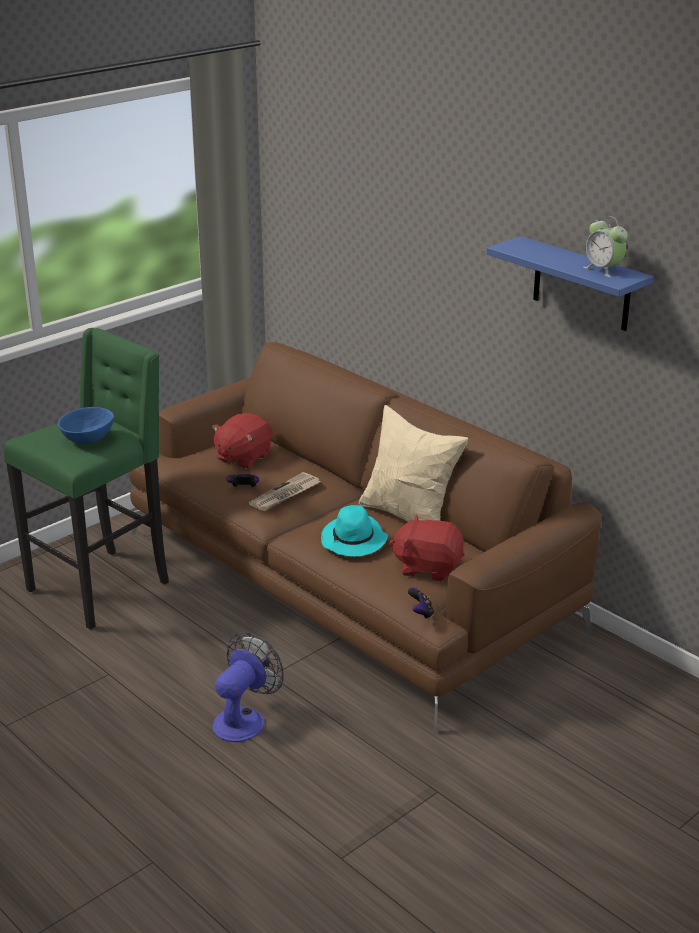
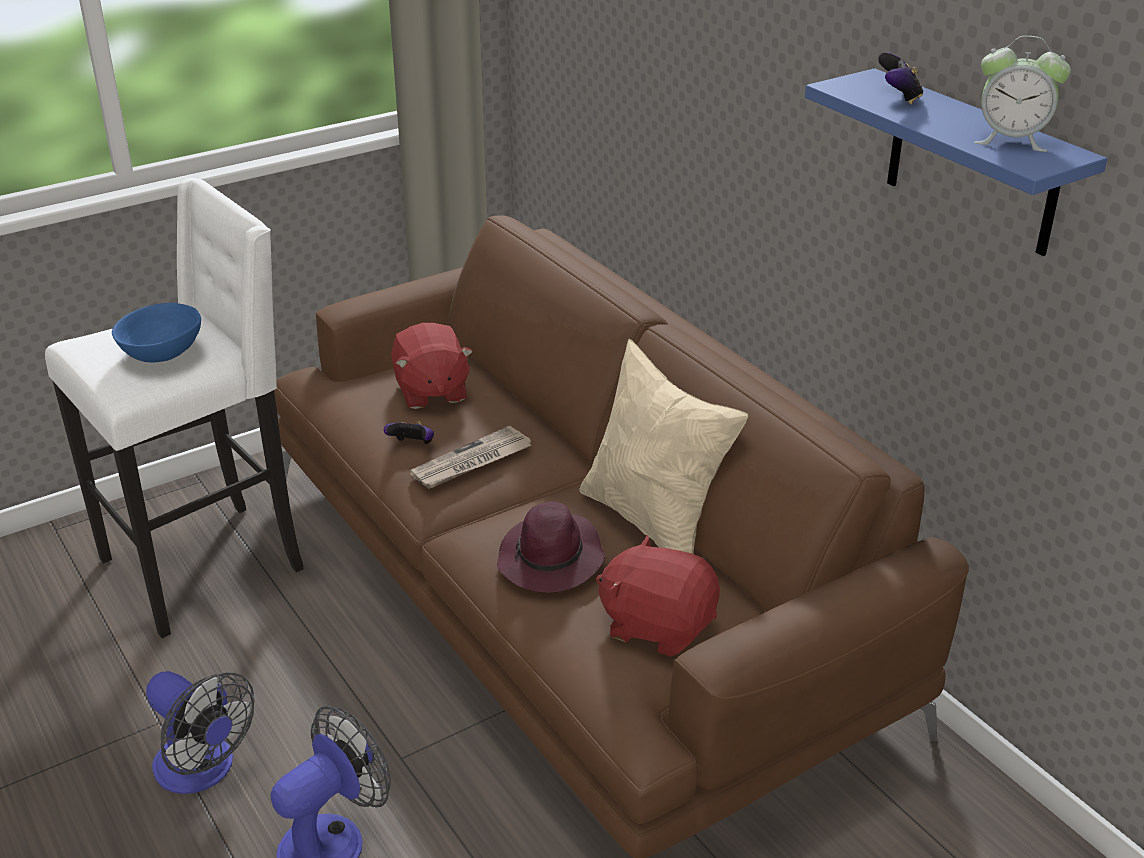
camera: 10 degrees right, 5 degrees up
(102, 587) = (207, 565): green stool -> white stool
(148, 695) = (203, 771): none -> fan
(243, 458) = (431, 391): red plush toy -> red plush toy turned 60 degrees counterclockwise
(354, 541) = (551, 560): turquoise hat -> purple hat
(421, 613) = (621, 718): game controller -> game controller (898, 97)
(603, 270) = (1011, 140): alarm clock -> alarm clock turned 45 degrees counterclockwise

